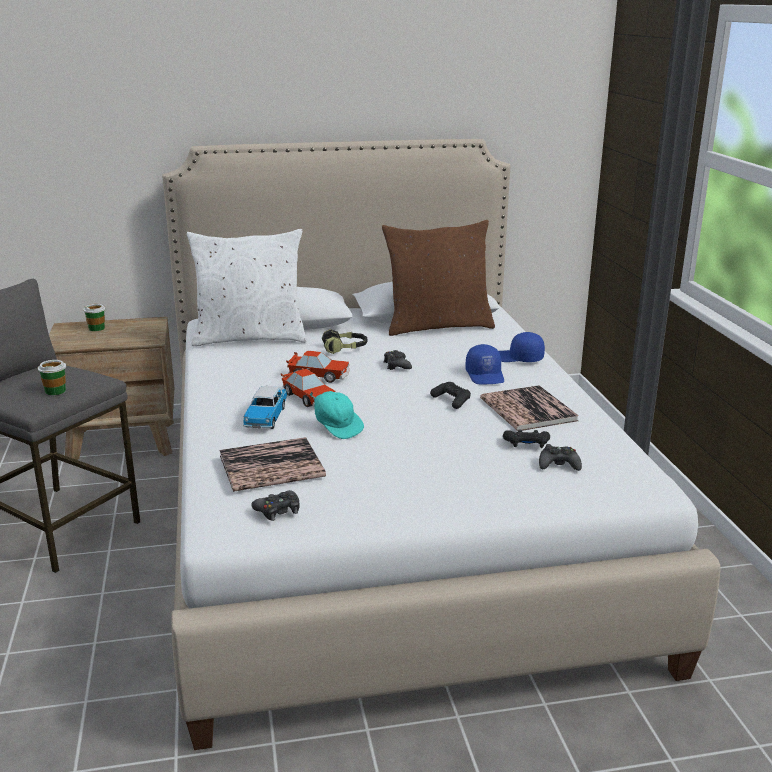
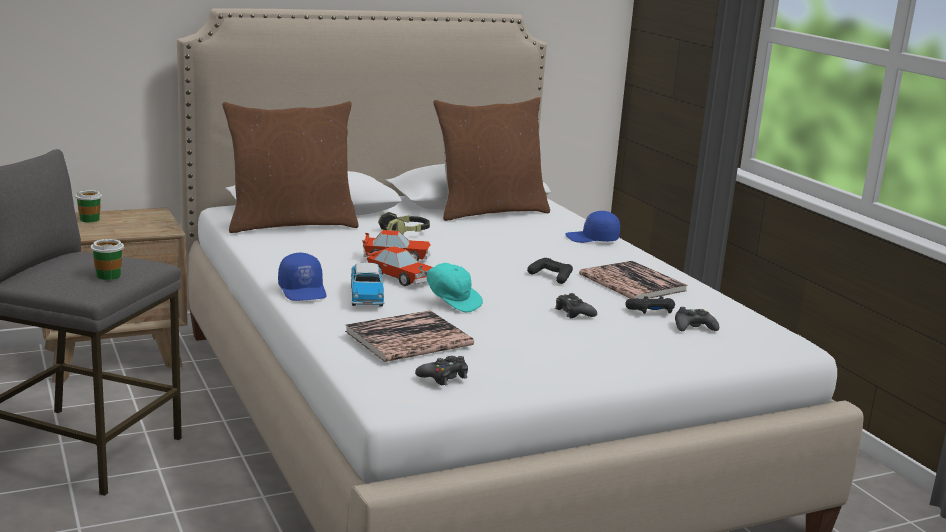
camera: 15 degrees left, 5 degrees down
(250, 338) = (291, 224): white pillow -> brown pillow
(396, 365) = (471, 247): black game controller -> black game controller (574, 312)
(485, 375) = (570, 254): blue cap -> blue cap (303, 291)

